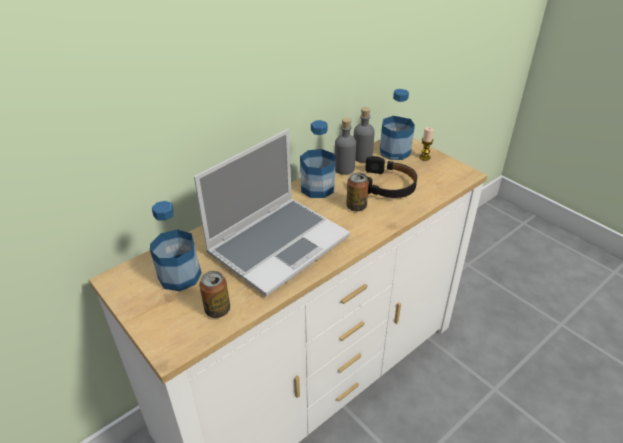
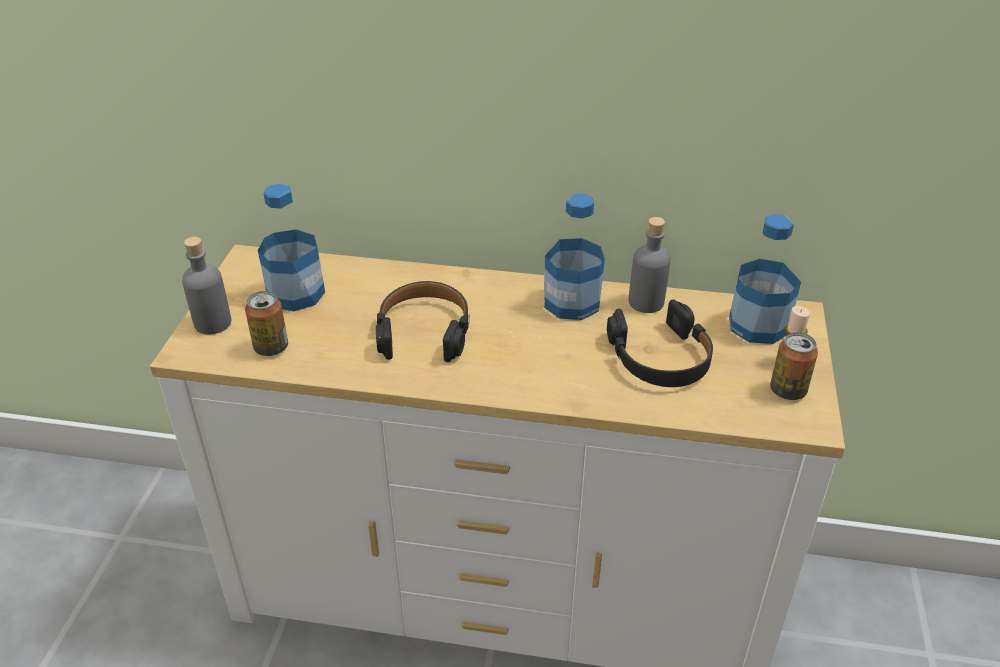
camera: 50 degrees right, 0 degrees up
(278, 244) = (424, 331): laptop -> black headphones
(356, 206) = (576, 354): can -> can (787, 390)
(362, 157) = (697, 303): grey bottle -> grey bottle (212, 323)

